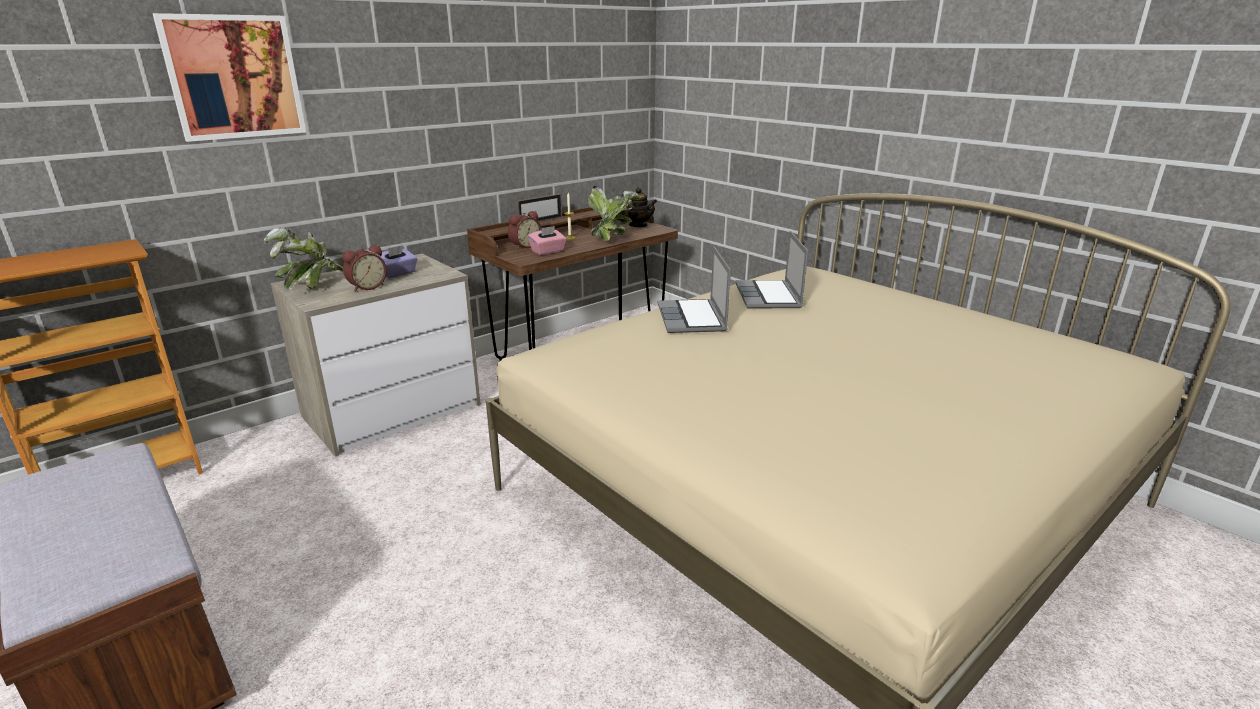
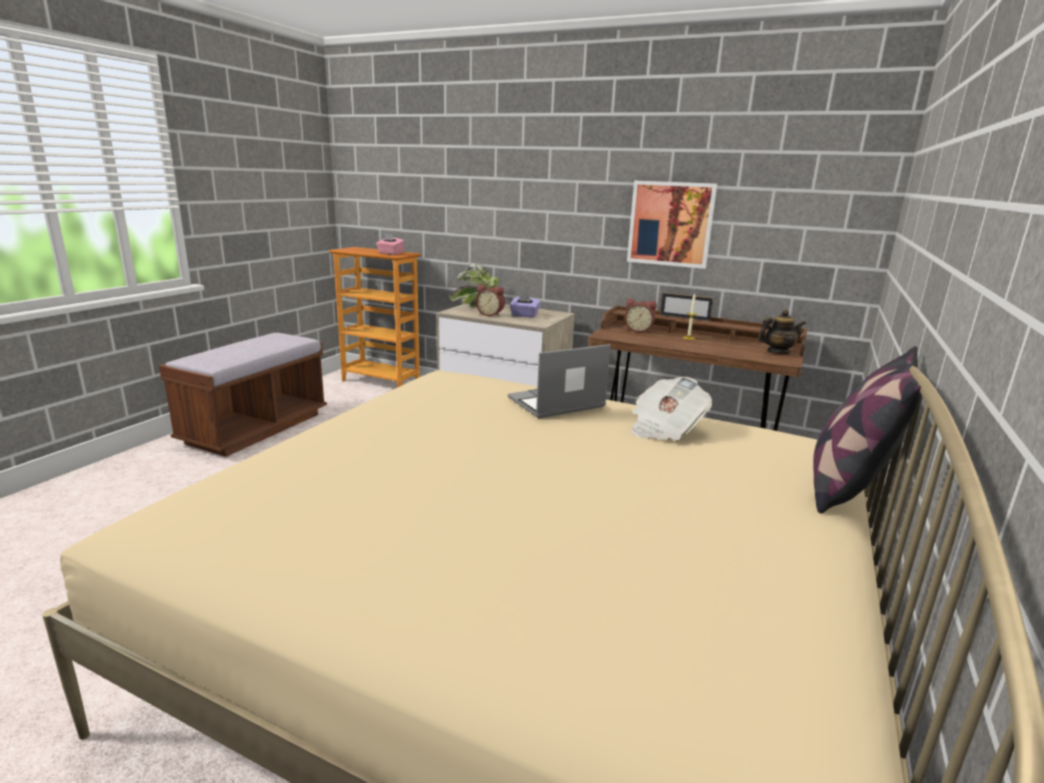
camera: 65 degrees right, 5 degrees down
(234, 77) = (485, 166): picture -> picture (670, 224)
(548, 251) = (637, 337): pink tissue box -> pink tissue box (390, 253)
(612, 237) = (717, 349): potted plant -> none
(638, 225) = (777, 352): teapot -> teapot turned 105 degrees counterclockwise
(769, 297) = (664, 428): laptop -> newspaper
(871, 280) = (847, 487): none -> pillow

